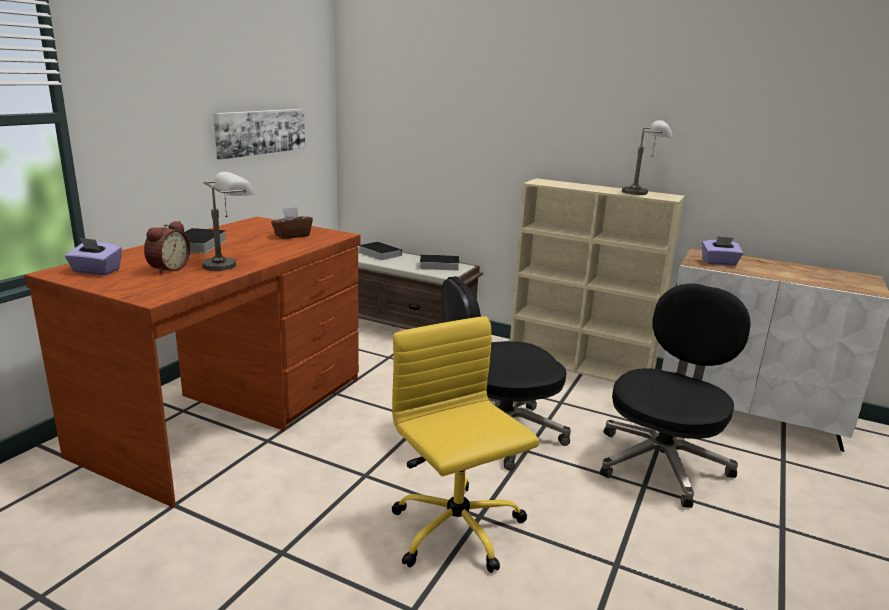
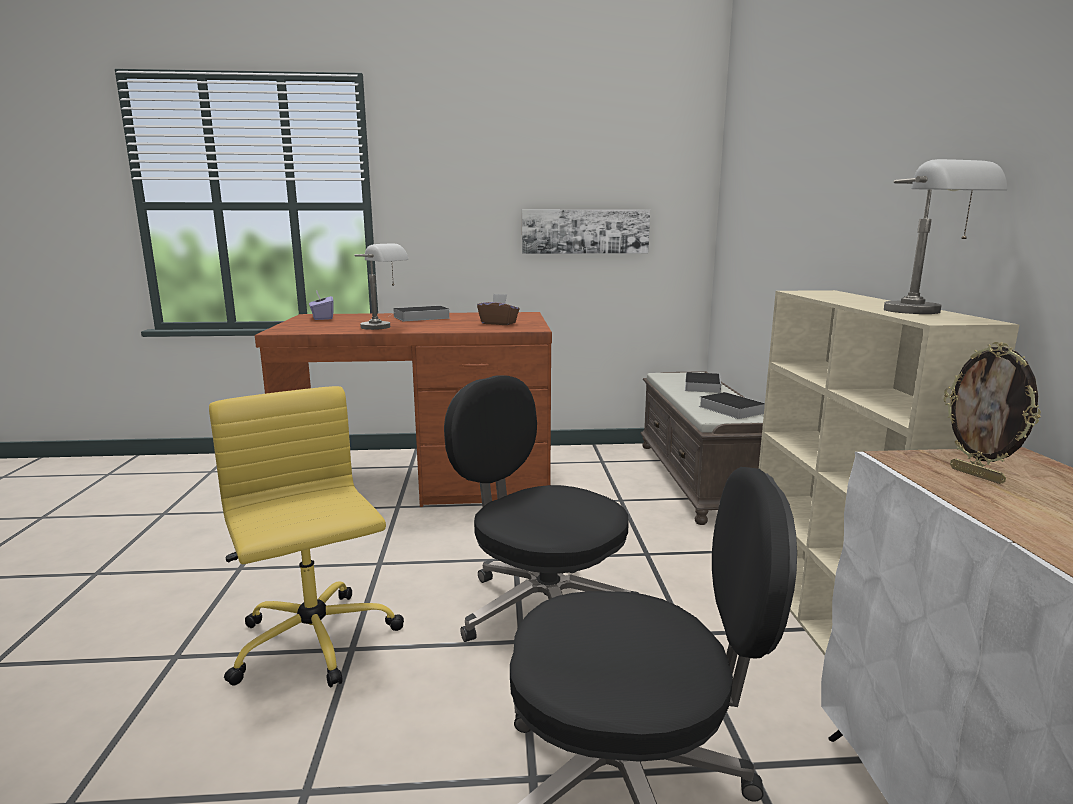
camera: 60 degrees right, 5 degrees down
(167, 269) = (350, 323): alarm clock -> none
(457, 531) = (315, 643): yellow office chair -> yellow office chair turned 60 degrees counterclockwise
(719, 262) = (977, 475): purple tissue box -> picture frame

